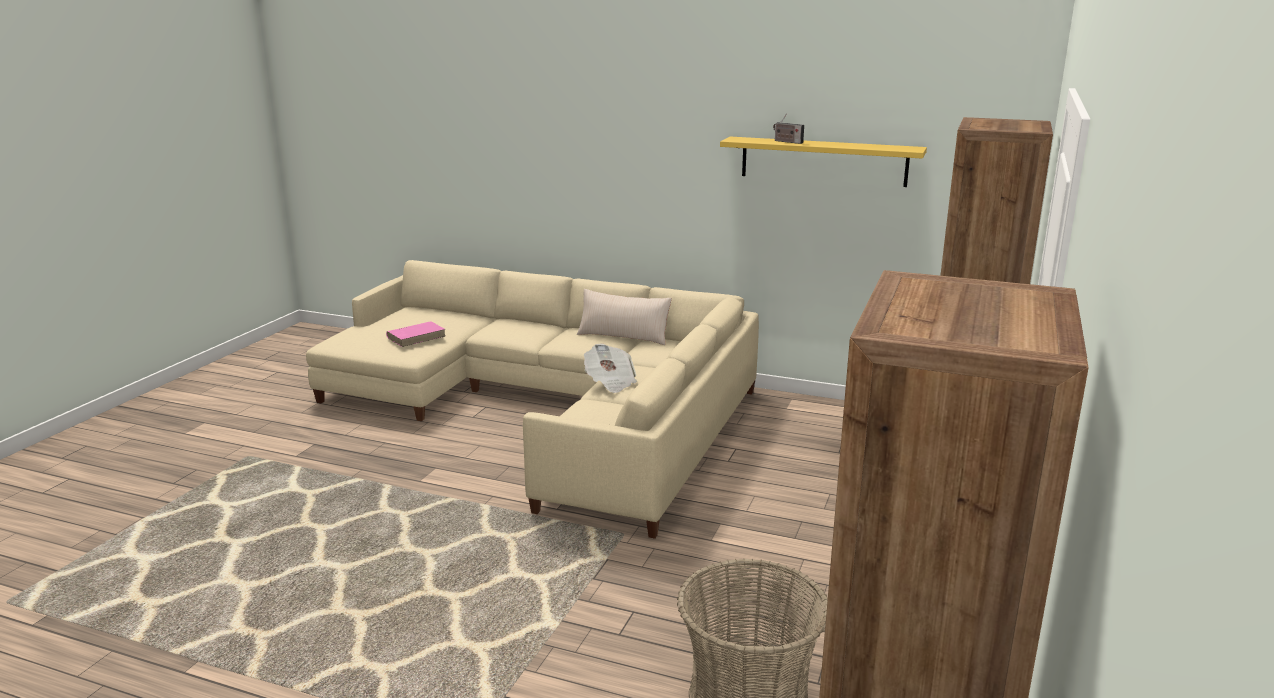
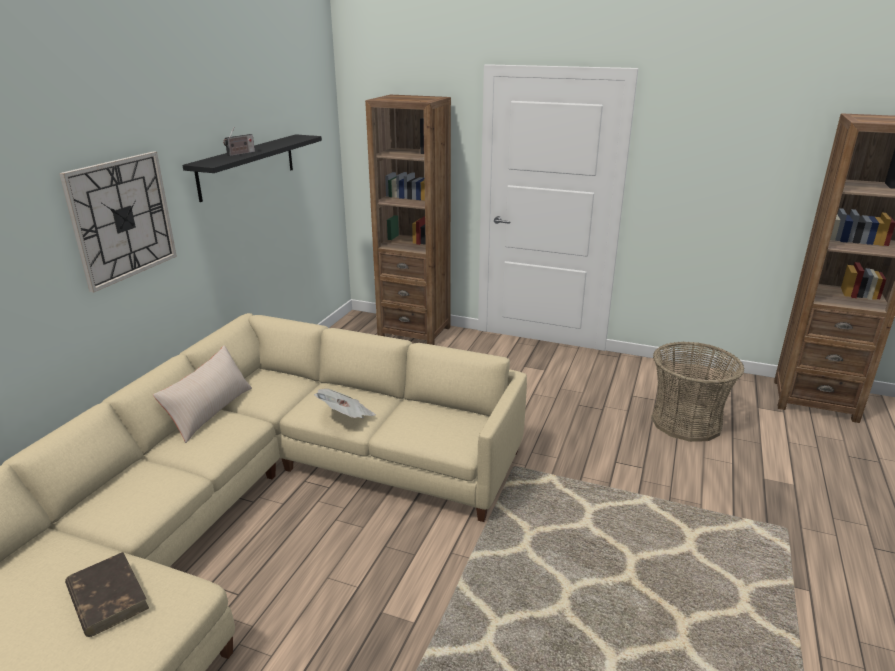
camera: 90 degrees left, 5 degrees up
(416, 336) = (107, 596): pink book -> brown book
(654, 162) = (122, 219): none -> wall clock
(823, 161) = (247, 166): yellow shelf -> black shelf

